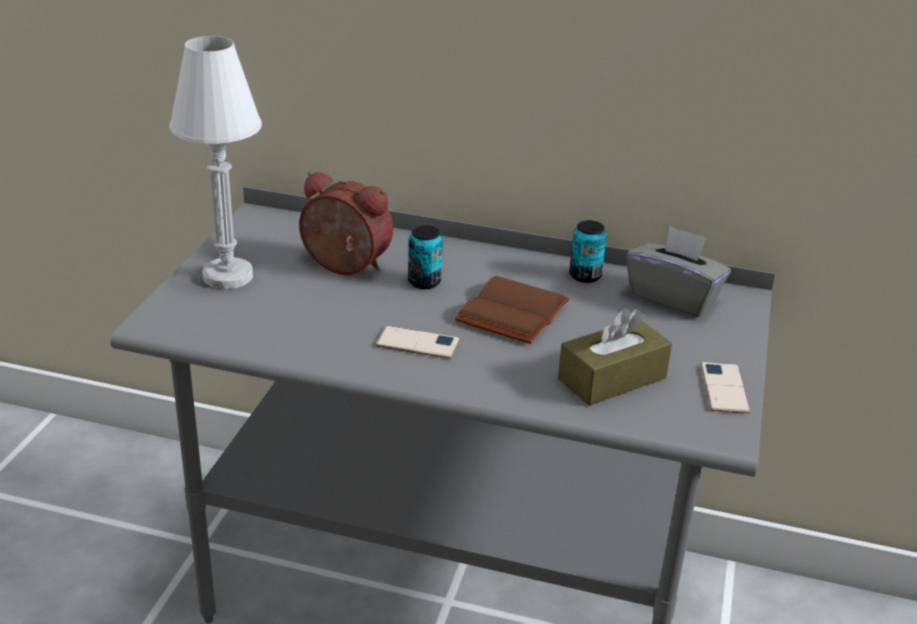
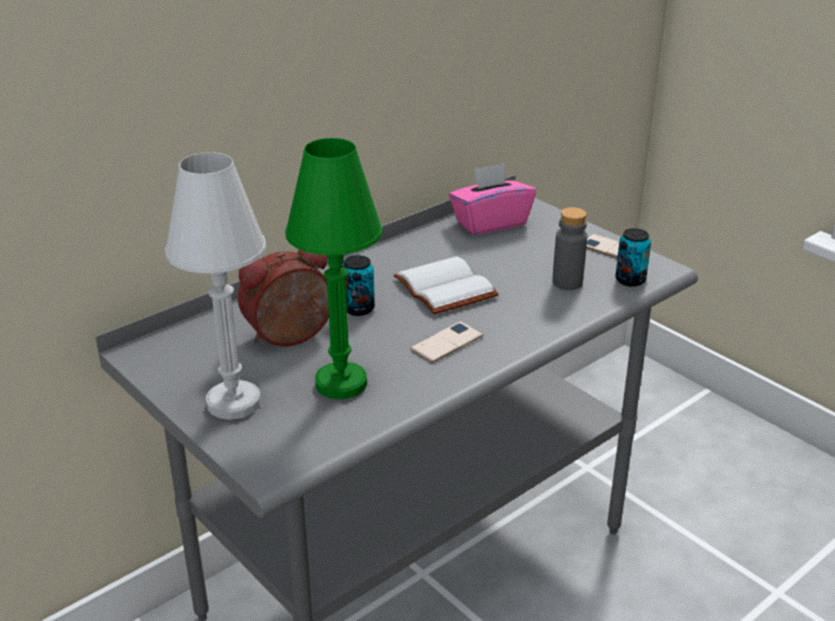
camera: 55 degrees left, 0 degrees up
(299, 313) = (341, 383): none -> green table lamp
(514, 314) = (448, 288): brown book -> white book
(585, 276) = (425, 241): can -> can (630, 280)
(612, 378) = (567, 282): brown tissue box -> grey bottle
(673, 298) = (490, 222): grey tissue box -> pink tissue box

